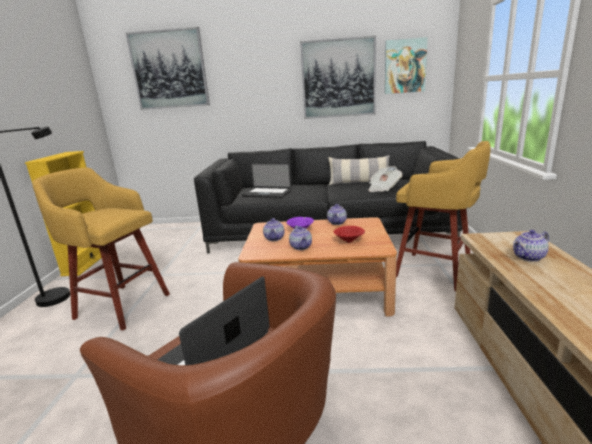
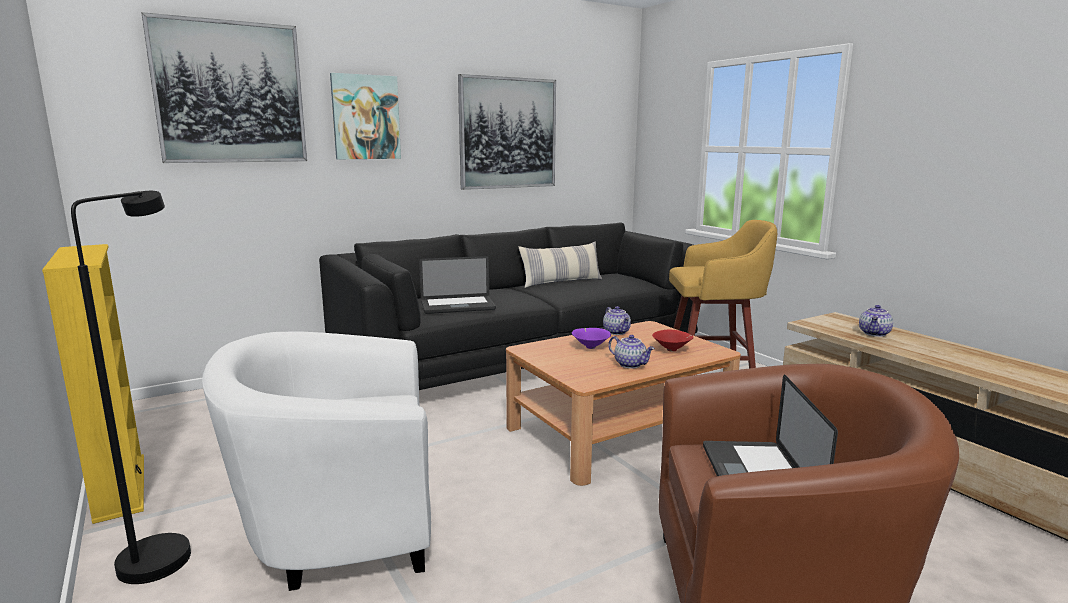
camera: 35 degrees left, 5 degrees down
(121, 305) = (338, 528): yellow stool -> white armchair
(275, 238) = (576, 361): teapot -> none
(383, 188) = (607, 286): newspaper -> none
(405, 66) = (586, 124): picture -> picture (365, 117)

